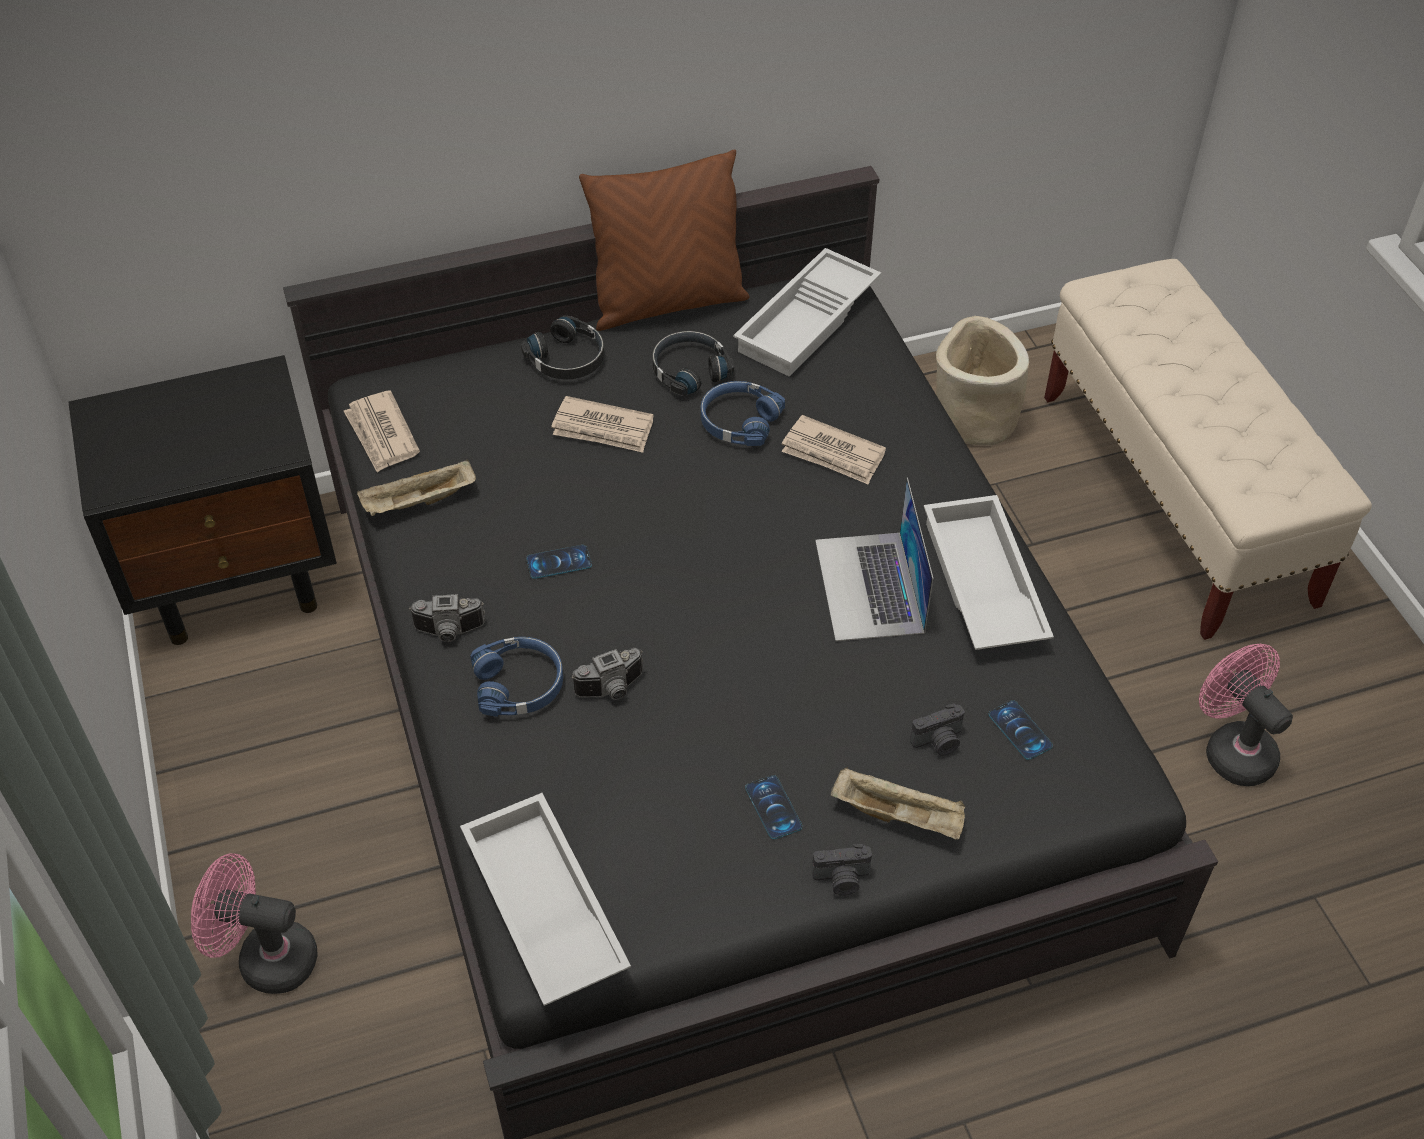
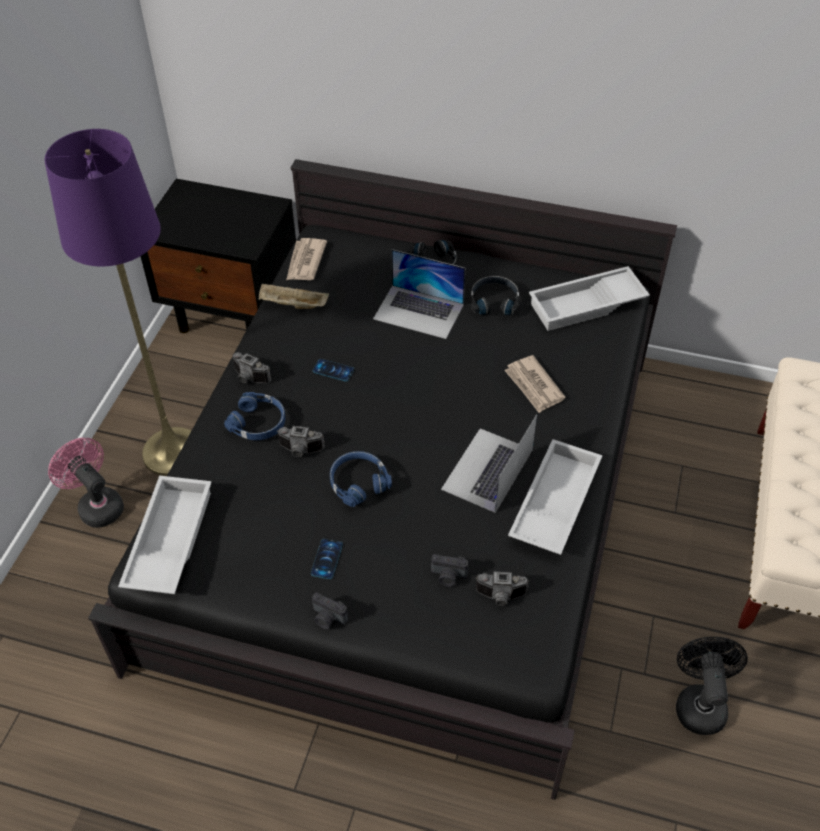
camera: 35 degrees right, 0 degrees up
(317, 819) = (173, 451): none -> purple floor lamp
(603, 429) = (419, 311): newspaper -> laptop
(668, 303) = (515, 259): brown pillow -> none
(738, 421) = (496, 342): blue headphones -> blue headphones (358, 482)
(899, 816) = (389, 603): beige tray -> none
(973, 419) = (700, 421): beige planter -> none
(1020, 730) = (501, 597): phone -> camera
(1232, 749) = (699, 703): pink fan -> black fan

